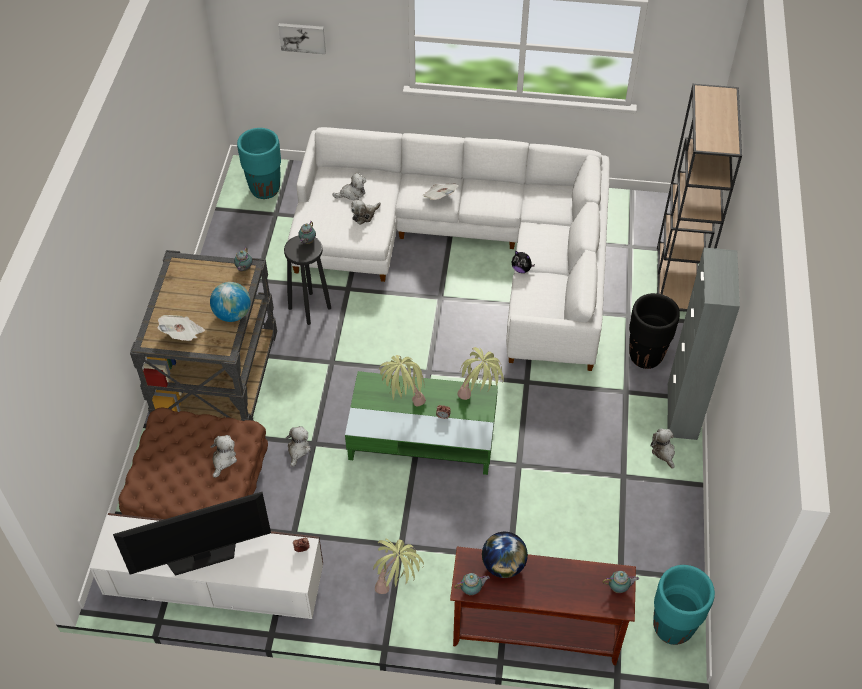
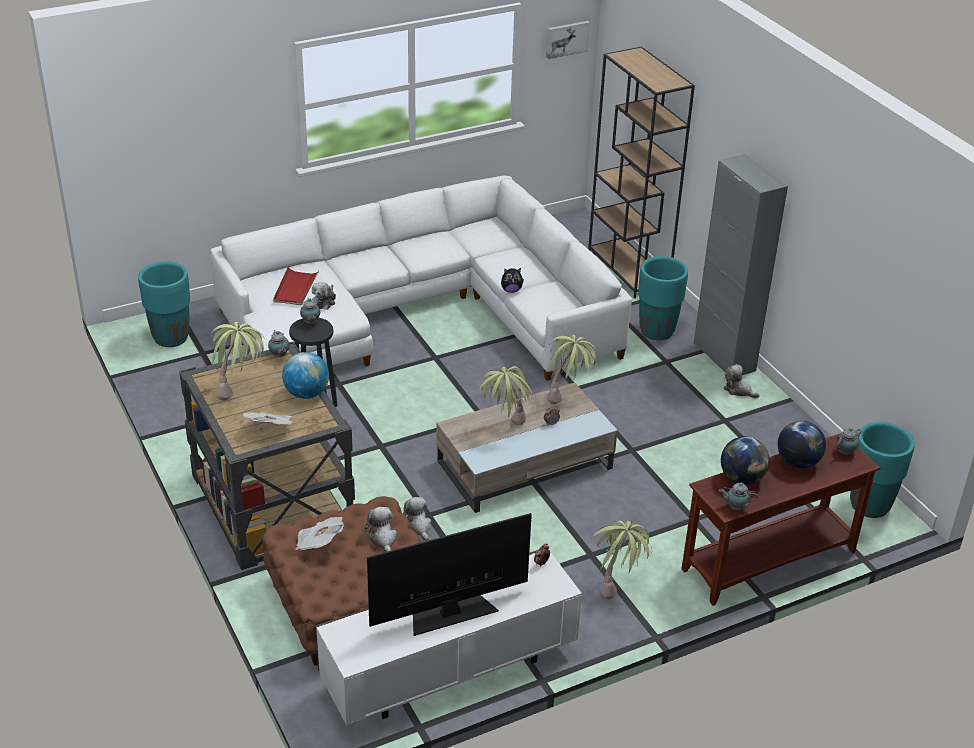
camera: 35 degrees left, 15 degrees down
(191, 289) = (241, 391): none -> potted plant
(202, 555) = (450, 613): television -> television turned 150 degrees counterclockwise
(302, 37) = (185, 140): picture -> picture (566, 39)
(352, 193) = (295, 288): plush toy -> red tray
(422, 435) = (524, 464): green coffee table -> beige coffee table
(440, 197) = (384, 263): newspaper -> newspaper (319, 543)
(472, 590) = (735, 507): teapot -> teapot turned 120 degrees counterclockwise
(566, 575) = (797, 462): none -> globe
(645, 357) = (657, 331): black planter -> turquoise planter

